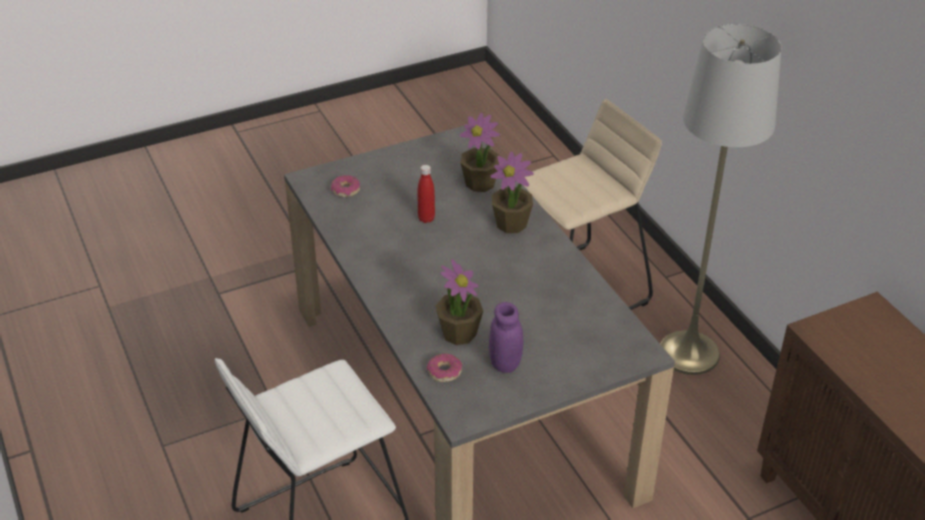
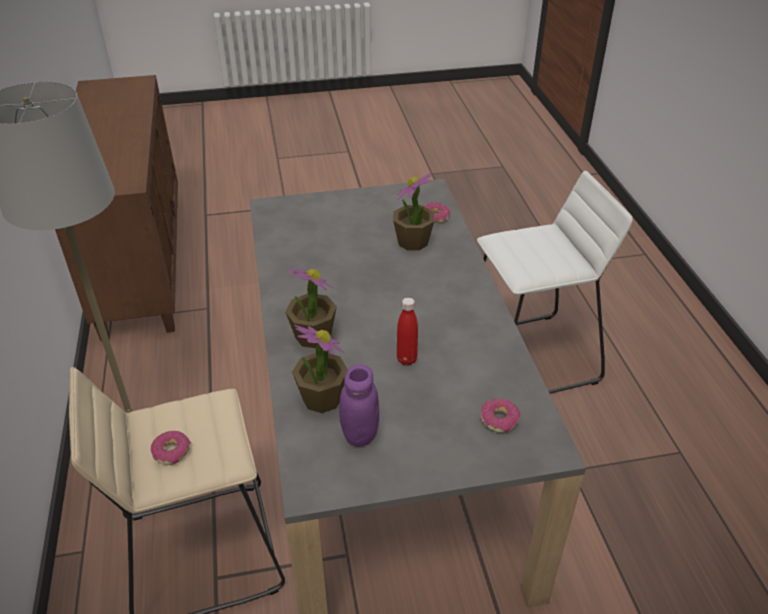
camera: 165 degrees left, 0 degrees up
(505, 363) = (383, 216): purple jar -> purple jar (360, 434)
(578, 176) = (172, 451): none -> donut

